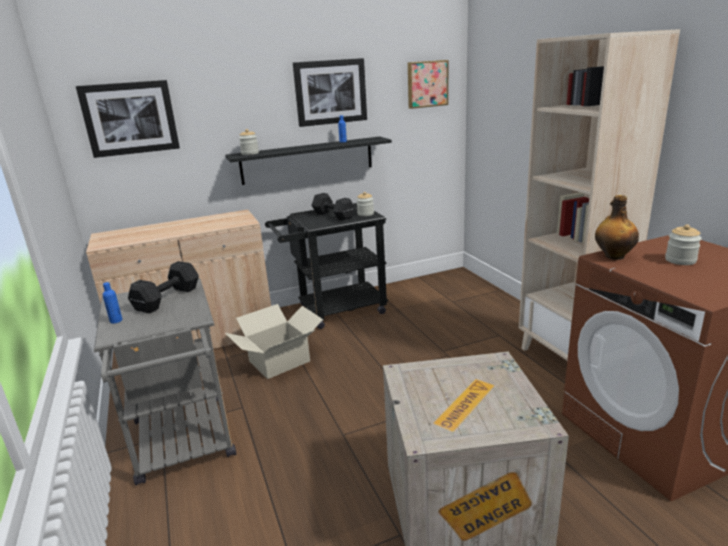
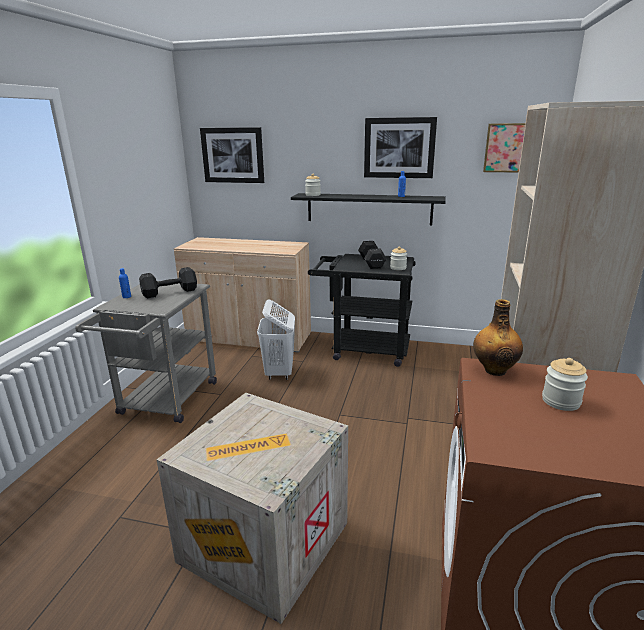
camera: 35 degrees right, 0 degrees up
(280, 361) = (279, 373): cardboard box -> white laundry basket

